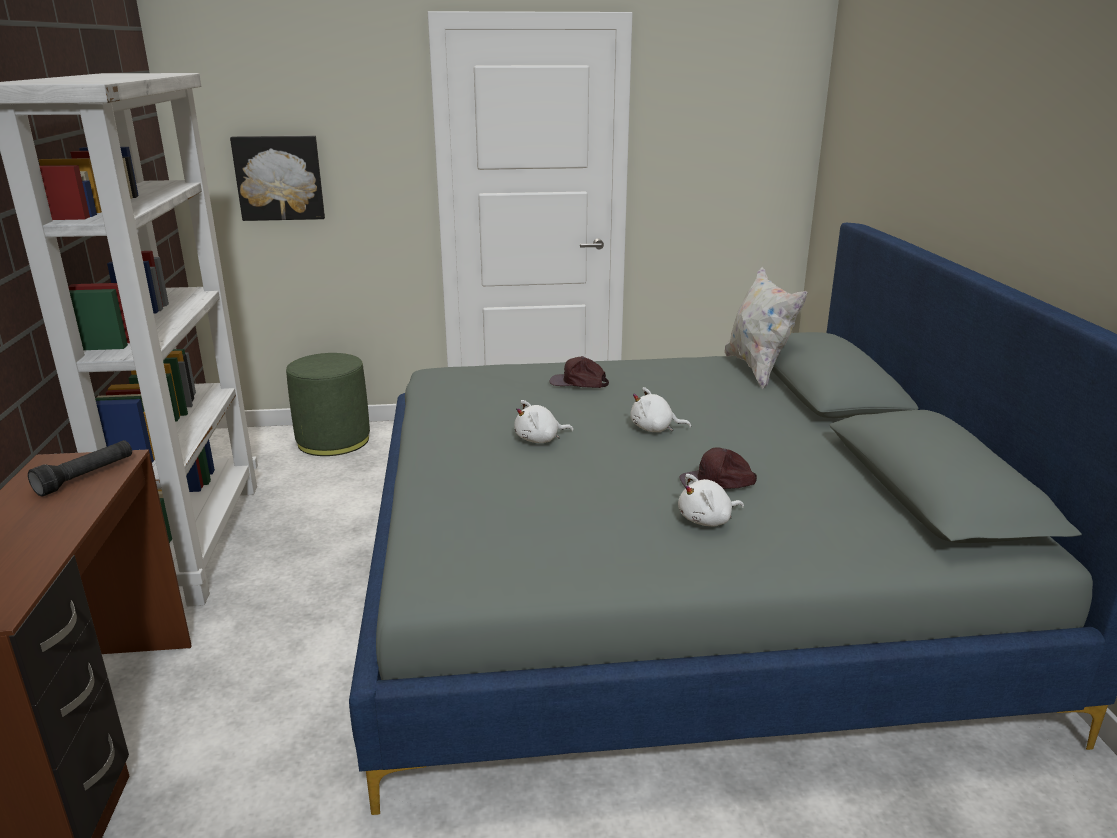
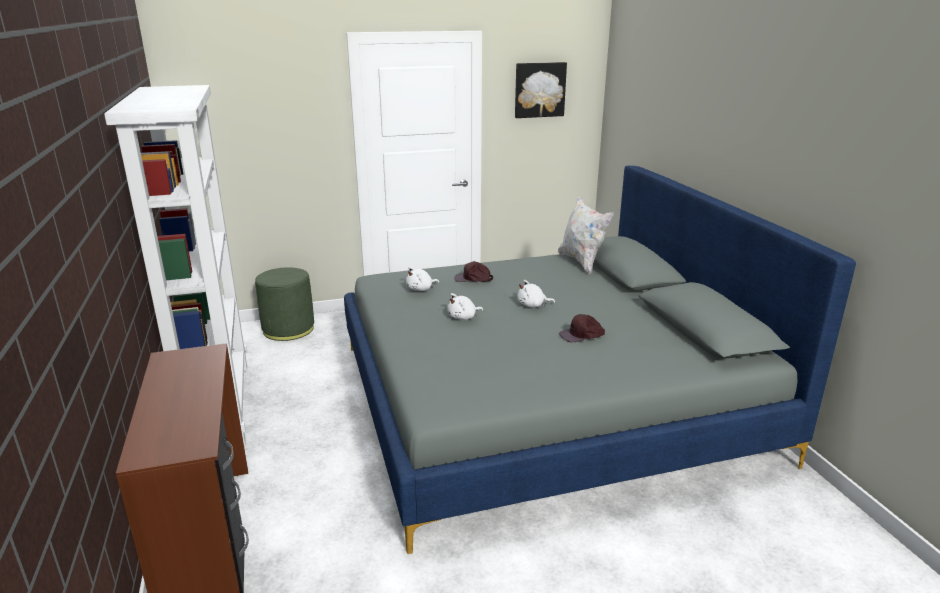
camera: 10 degrees left, 0 degrees up
(86, 477) = (197, 364): black flashlight -> none
(279, 178) = (244, 147): picture -> picture (539, 90)
(707, 520) = (583, 358): white plush toy -> white plush toy (421, 289)

